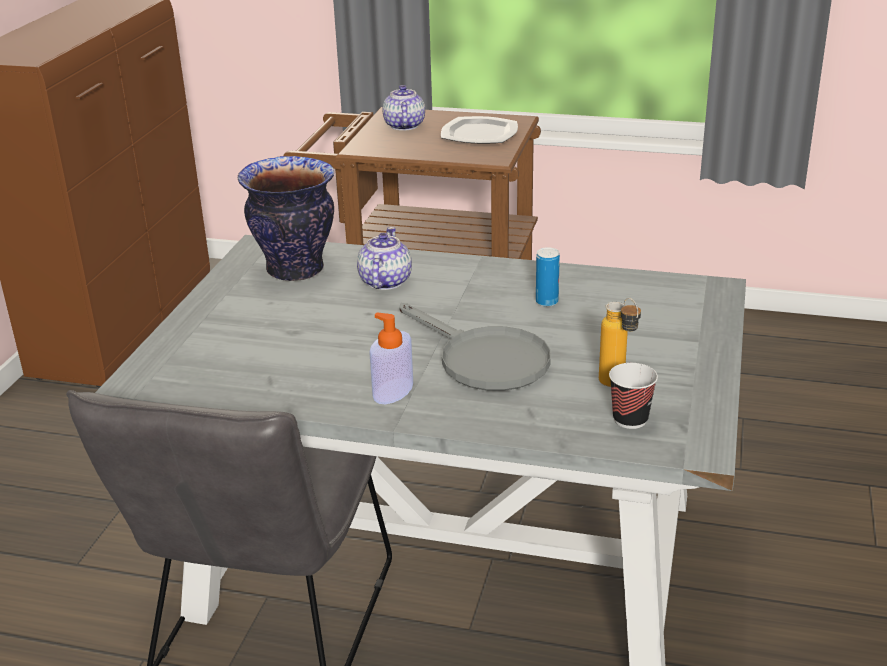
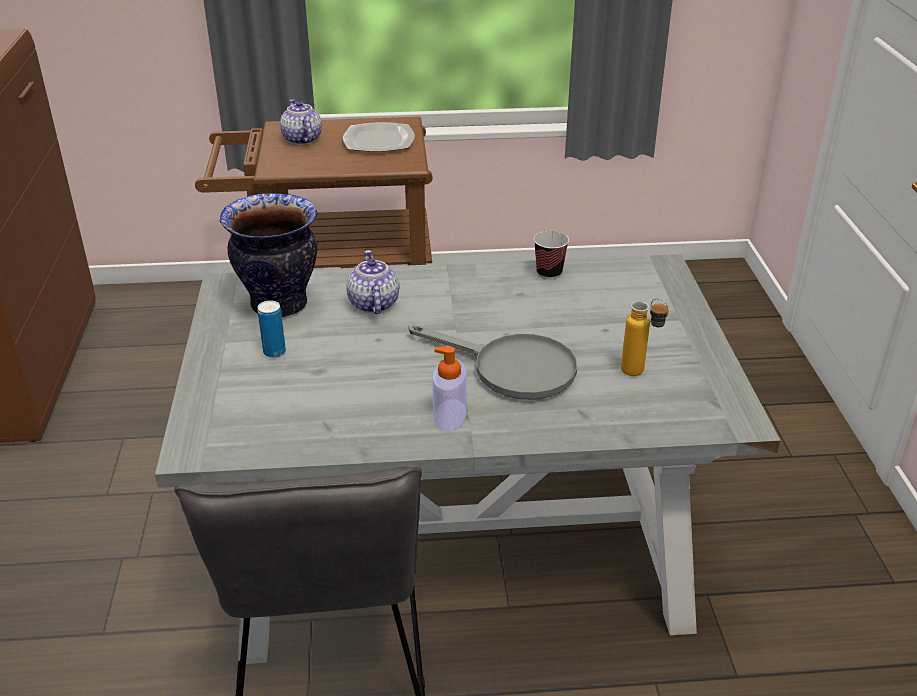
camera: 20 degrees left, 5 degrees up
(547, 302) = (531, 302): can -> can (274, 352)
(630, 419) = (669, 404): cup -> cup (549, 273)

